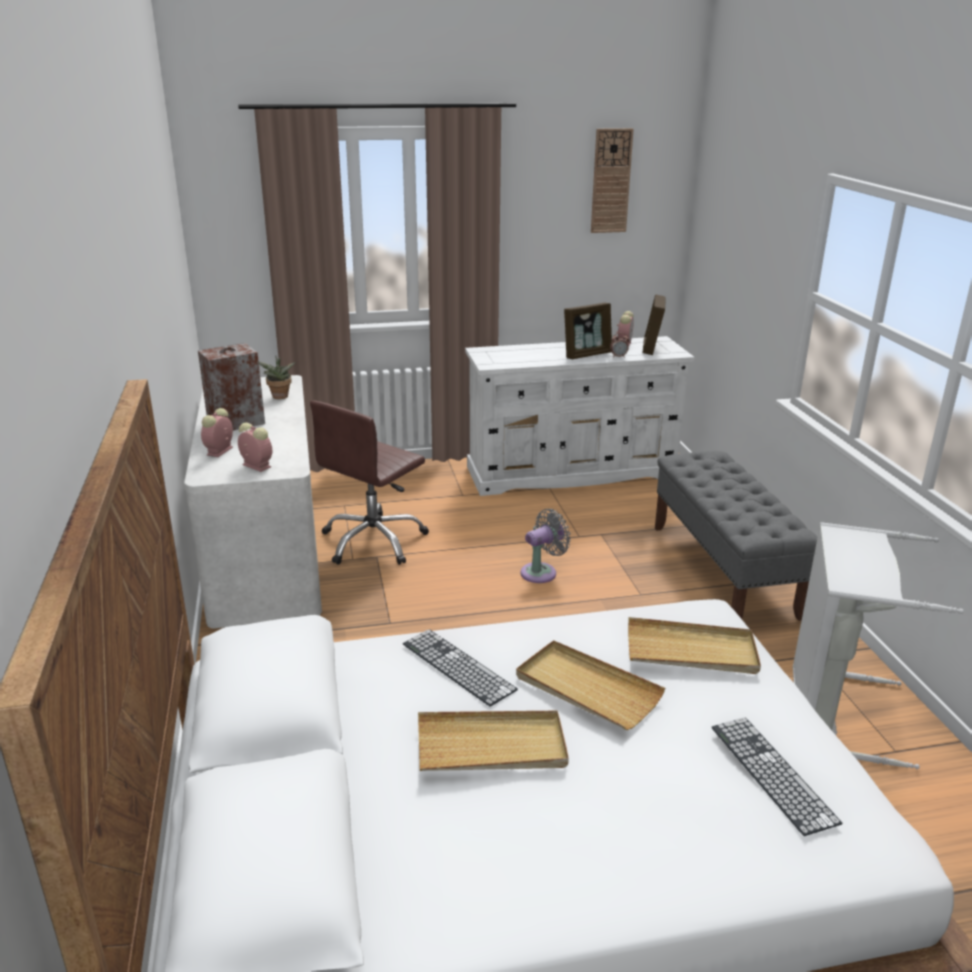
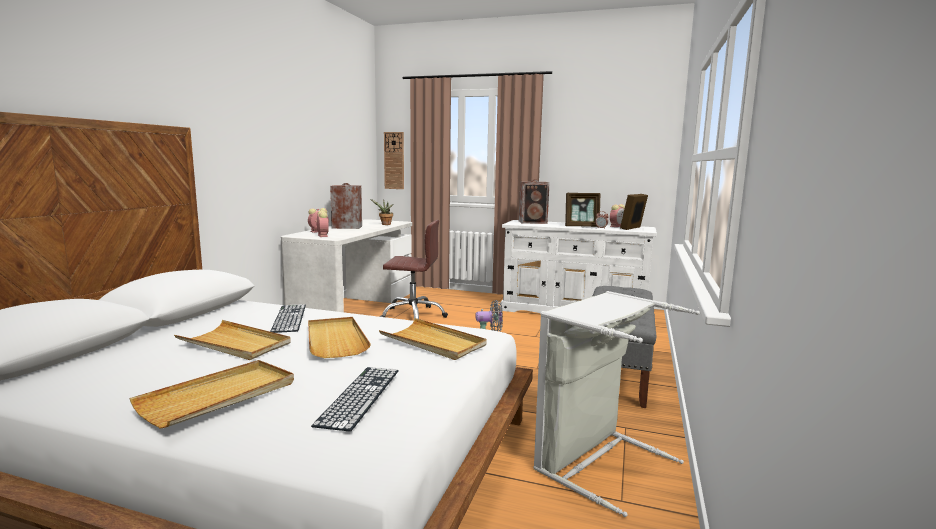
camera: 30 degrees right, 15 degrees down
(374, 541) = (413, 315): brown office chair -> brown office chair turned 150 degrees counterclockwise
(509, 353) = (533, 222): none -> speaker
(611, 181) = (619, 122): wall clock -> wall clock (394, 160)
(649, 840) = (219, 396): none -> beige tray

